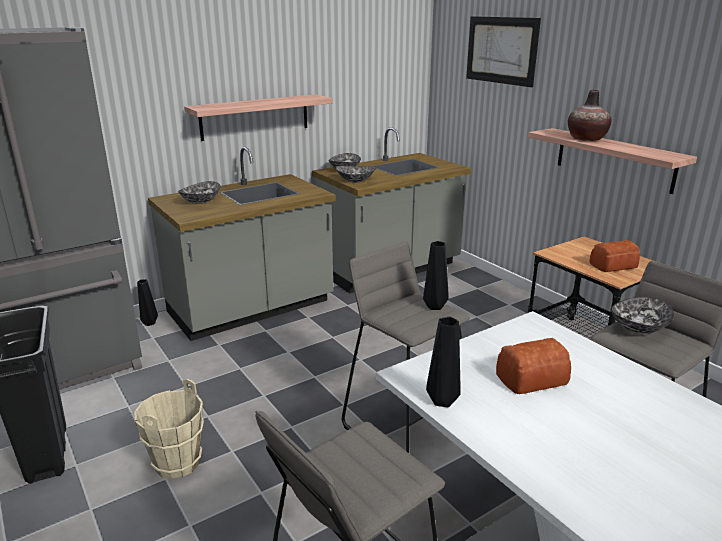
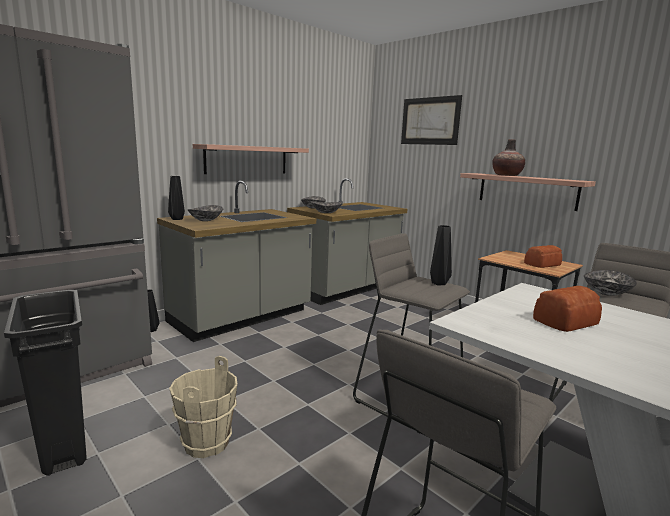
camera: 10 degrees left, 10 degrees down
(444, 401) = (508, 339): black vase -> black vase (177, 219)

